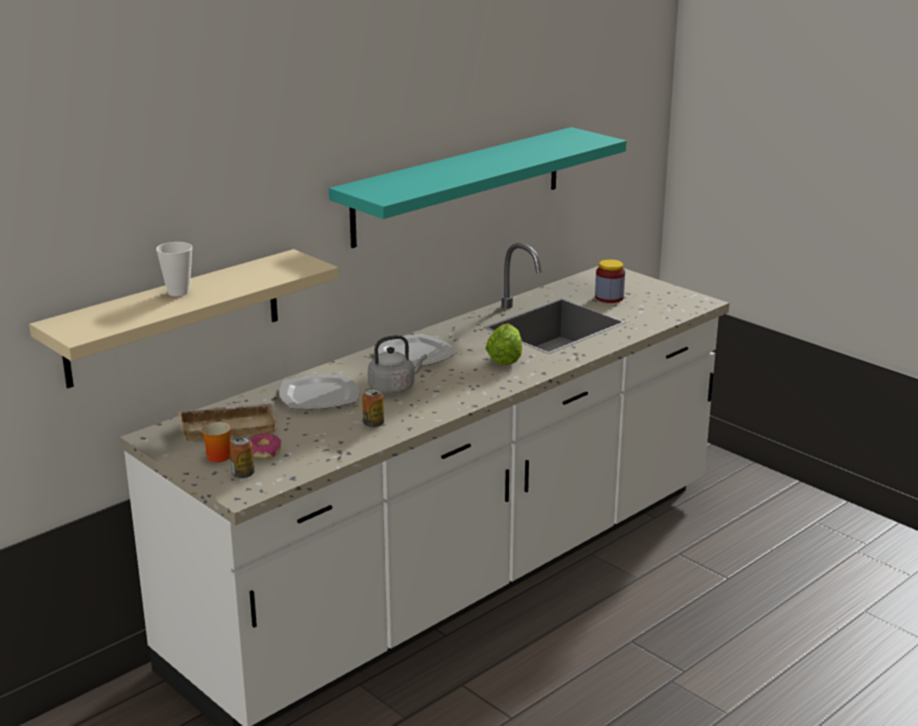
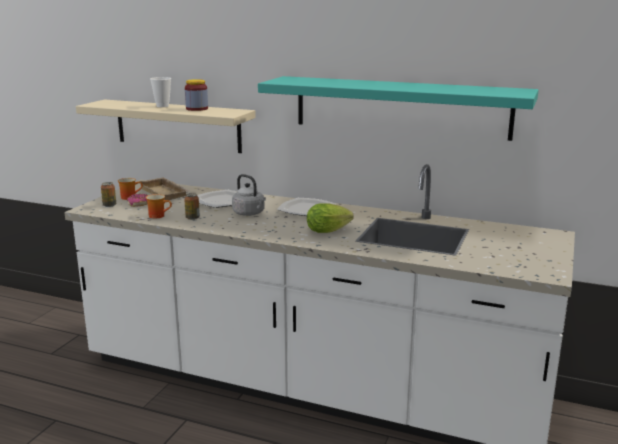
camera: 65 degrees right, 5 degrees down
(338, 444) = (159, 215): none -> mug
(609, 298) = (497, 242): jar -> jar (197, 109)

